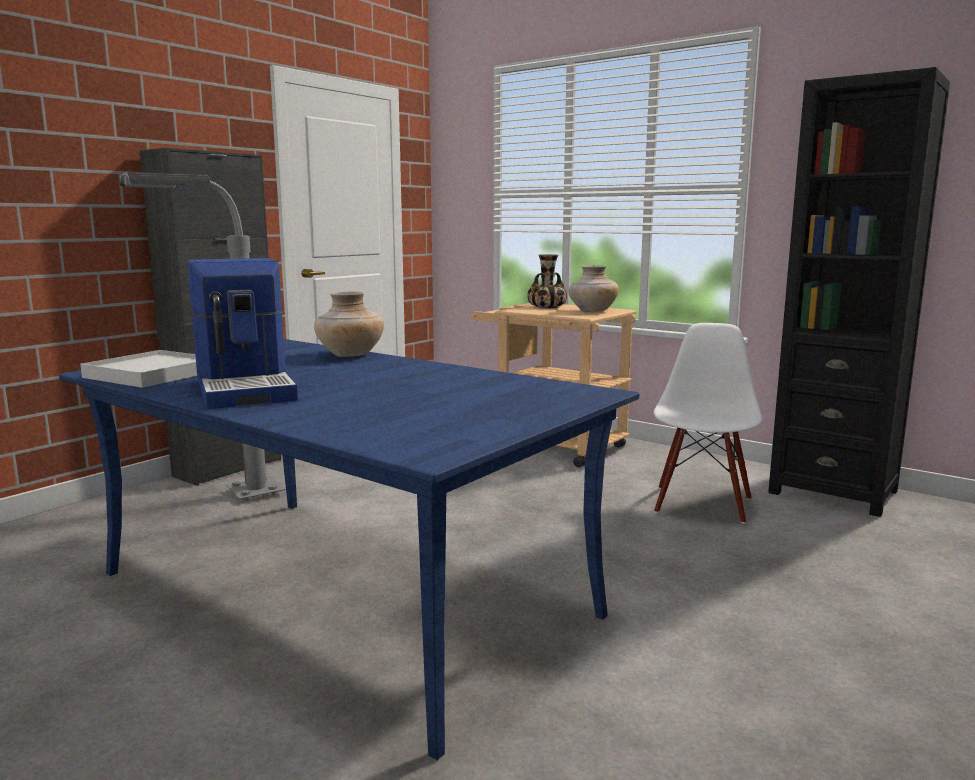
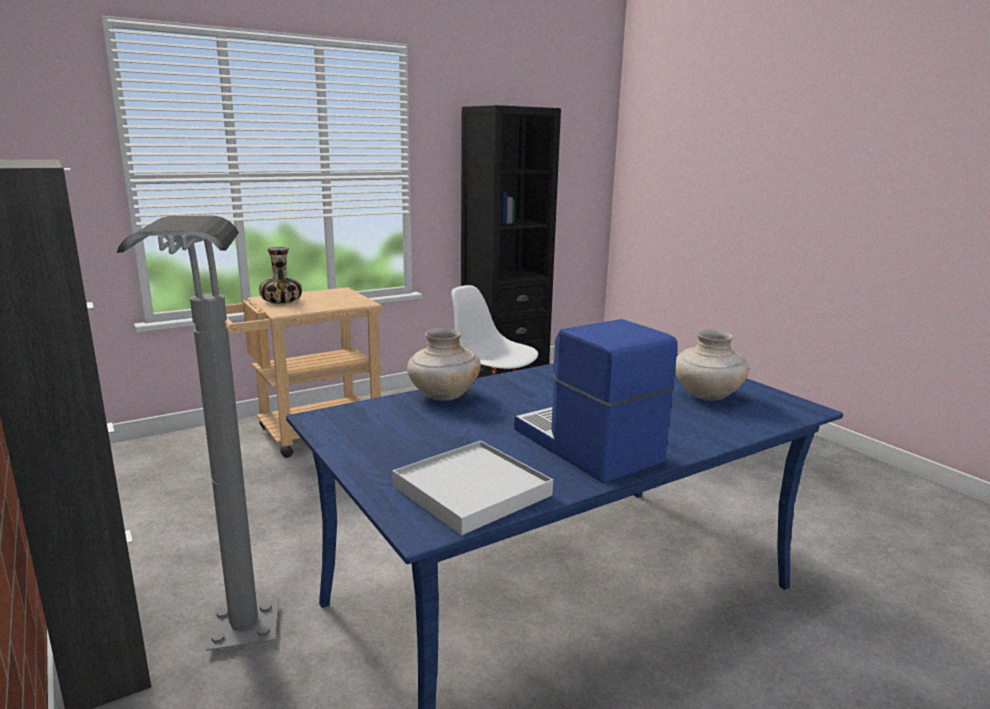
camera: 70 degrees left, 5 degrees up
(246, 389) = (586, 446): coffee machine -> coffee machine turned 120 degrees counterclockwise
(592, 311) = (338, 296): beige vase -> beige vase (707, 396)

